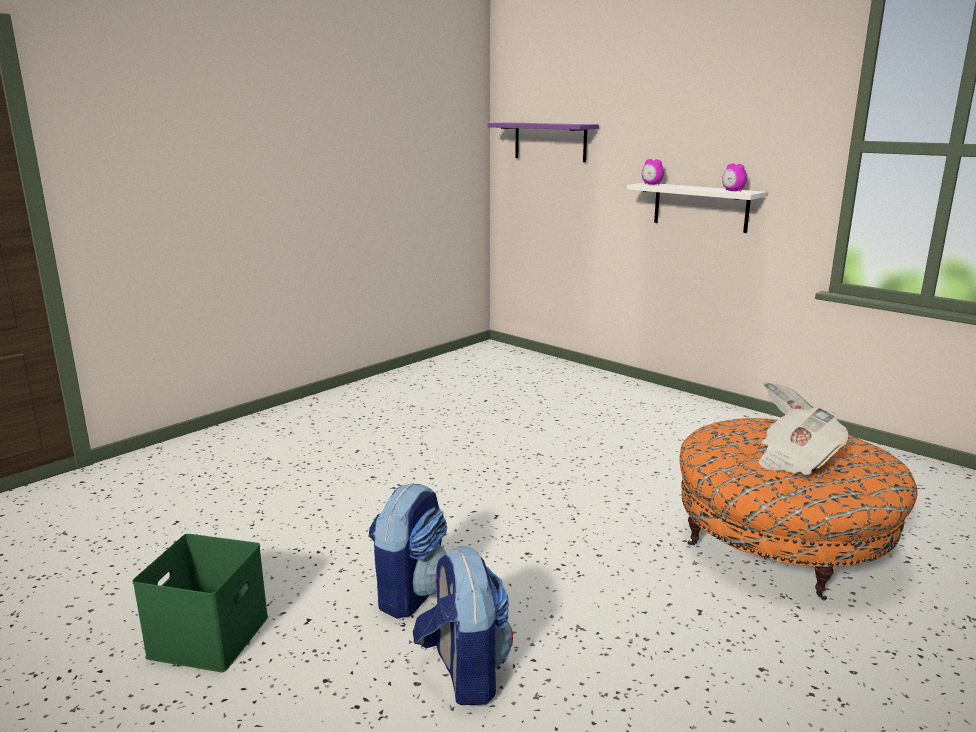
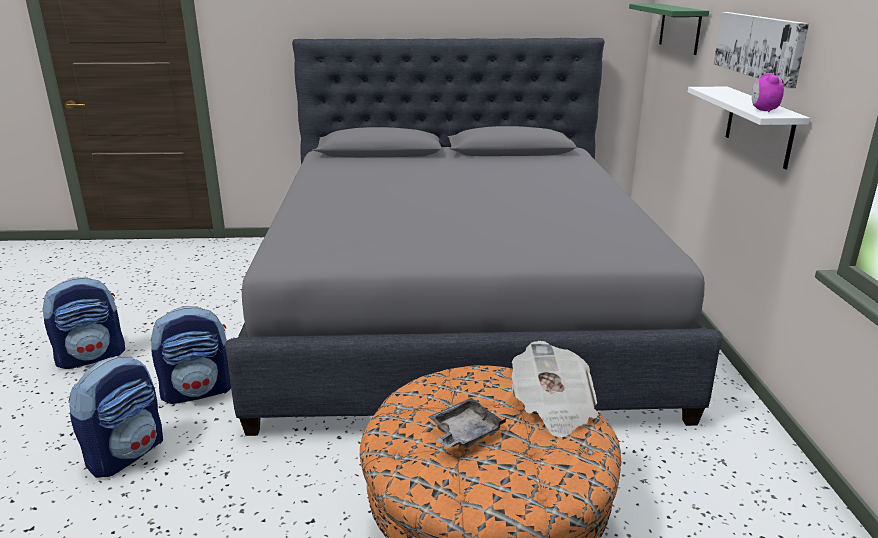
camera: 45 degrees right, 5 degrees up
(208, 635) = (92, 357): green storage box -> backpack
(484, 432) = (457, 308): none -> grey bed
(550, 141) = (679, 28): purple shelf -> green shelf
(651, 184) = (715, 89): alarm clock -> none
(684, 147) = (759, 46): none -> picture
(796, 461) = (464, 433): newspaper -> grey tray

